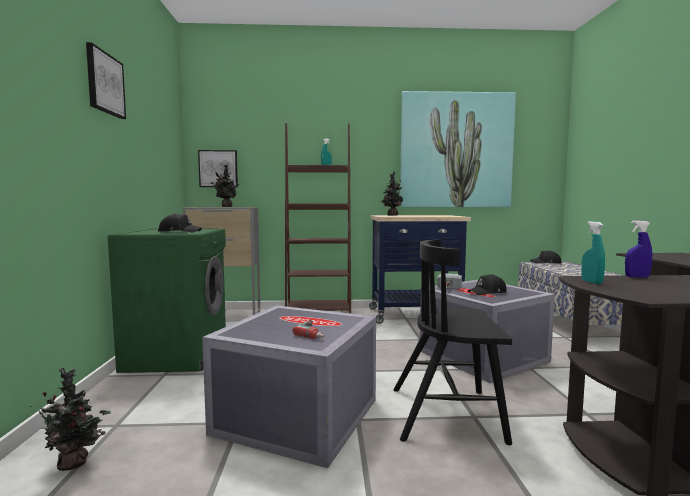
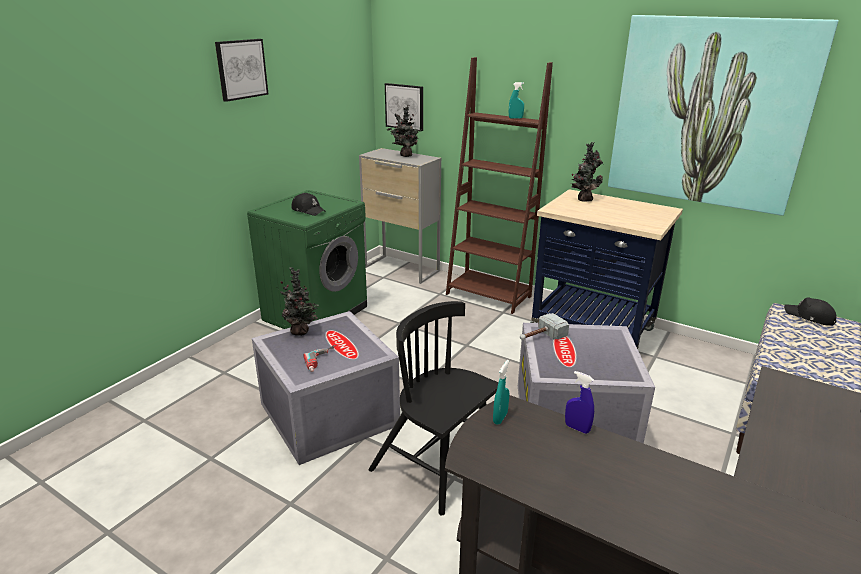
camera: 35 degrees right, 20 degrees up
(76, 463) = (185, 393): potted plant -> potted plant (301, 332)
(487, 292) = (577, 357): black cap -> none

